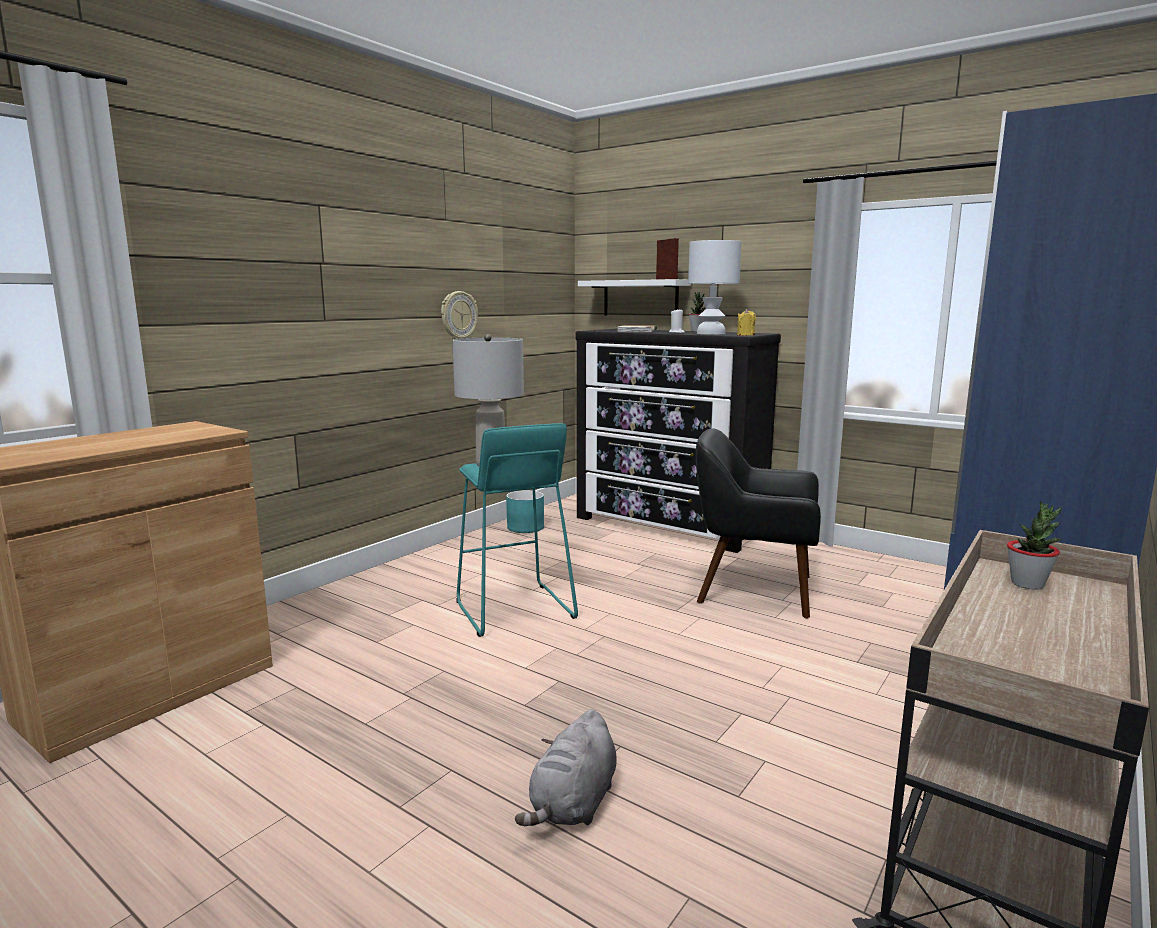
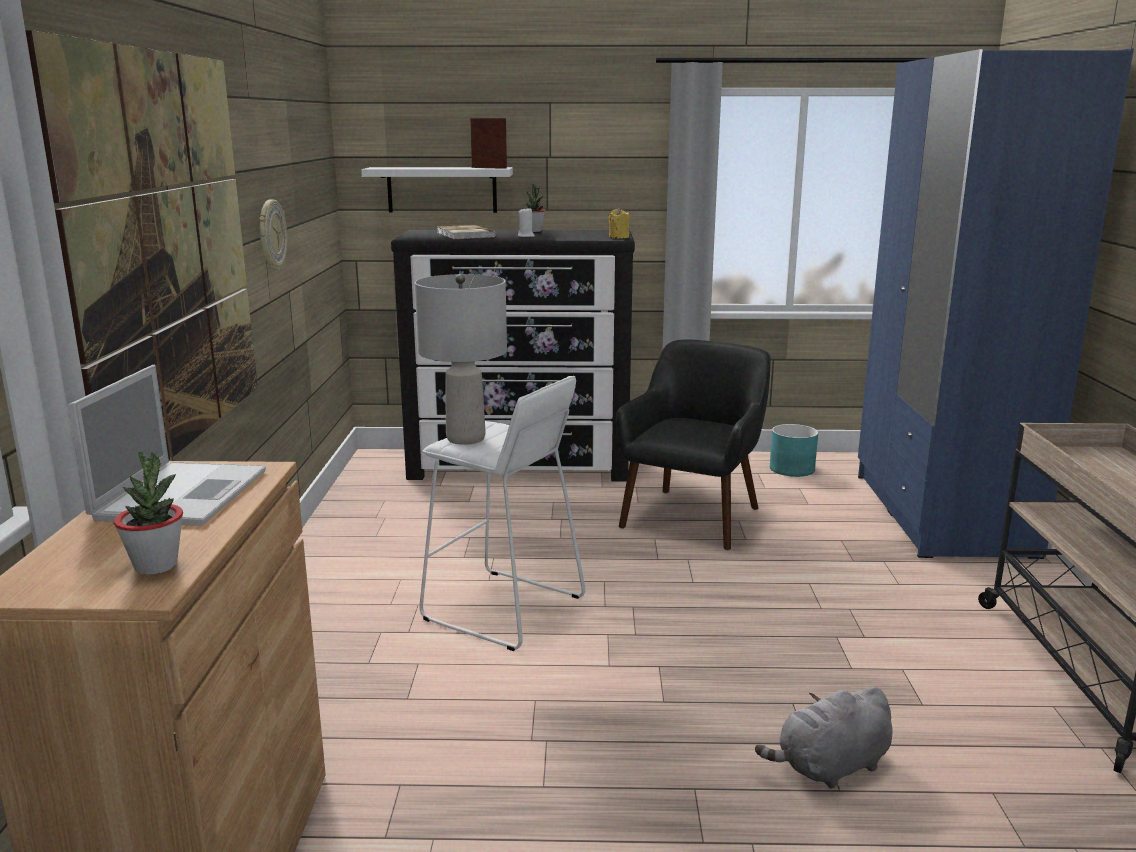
camera: 35 degrees left, 5 degrees up
(159, 433) = (183, 493): none -> laptop
(309, 309) = (168, 255): none -> picture
(513, 610) = (503, 609): turquoise stool -> white stool
(526, 527) = (364, 506): turquoise planter -> turquoise planter (792, 469)
(573, 804) = (830, 767): grey plush toy -> grey plush toy turned 75 degrees clockwise
(711, 333) = (572, 236): white table lamp -> none
(752, 590) = (693, 517): black armchair -> black armchair turned 135 degrees clockwise
(1027, 584) = (1082, 461): potted plant -> potted plant (156, 566)

